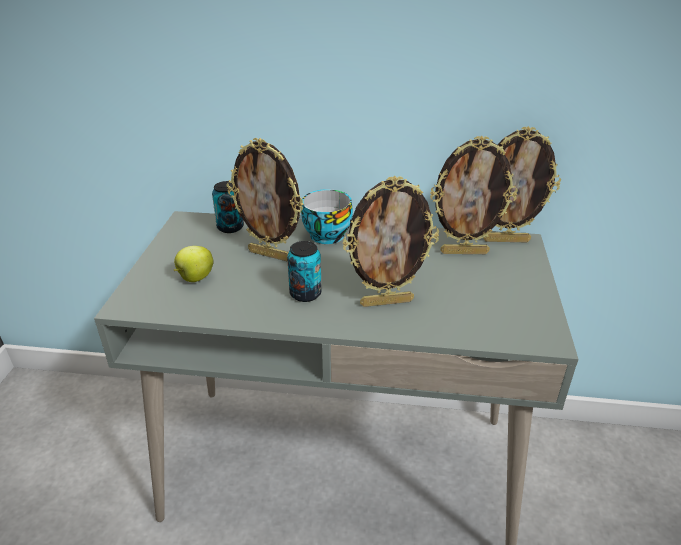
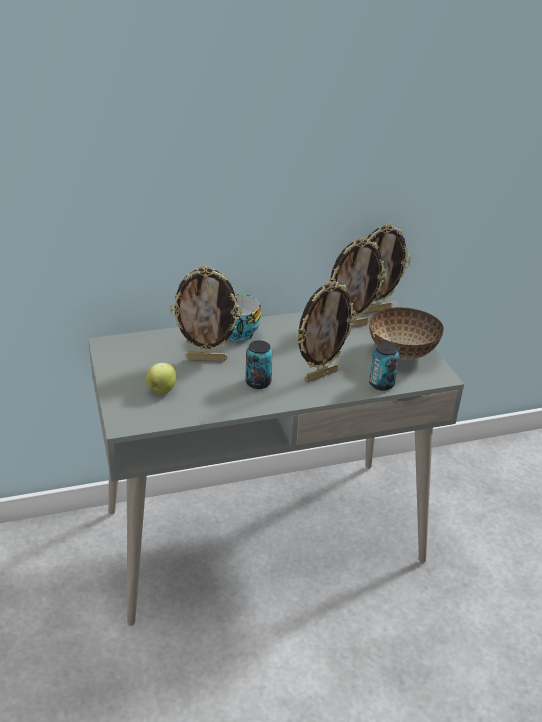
camera: 25 degrees left, 0 degrees up
(230, 227) = (152, 342): can -> can (381, 384)
(510, 297) = (402, 353): none -> bowl

